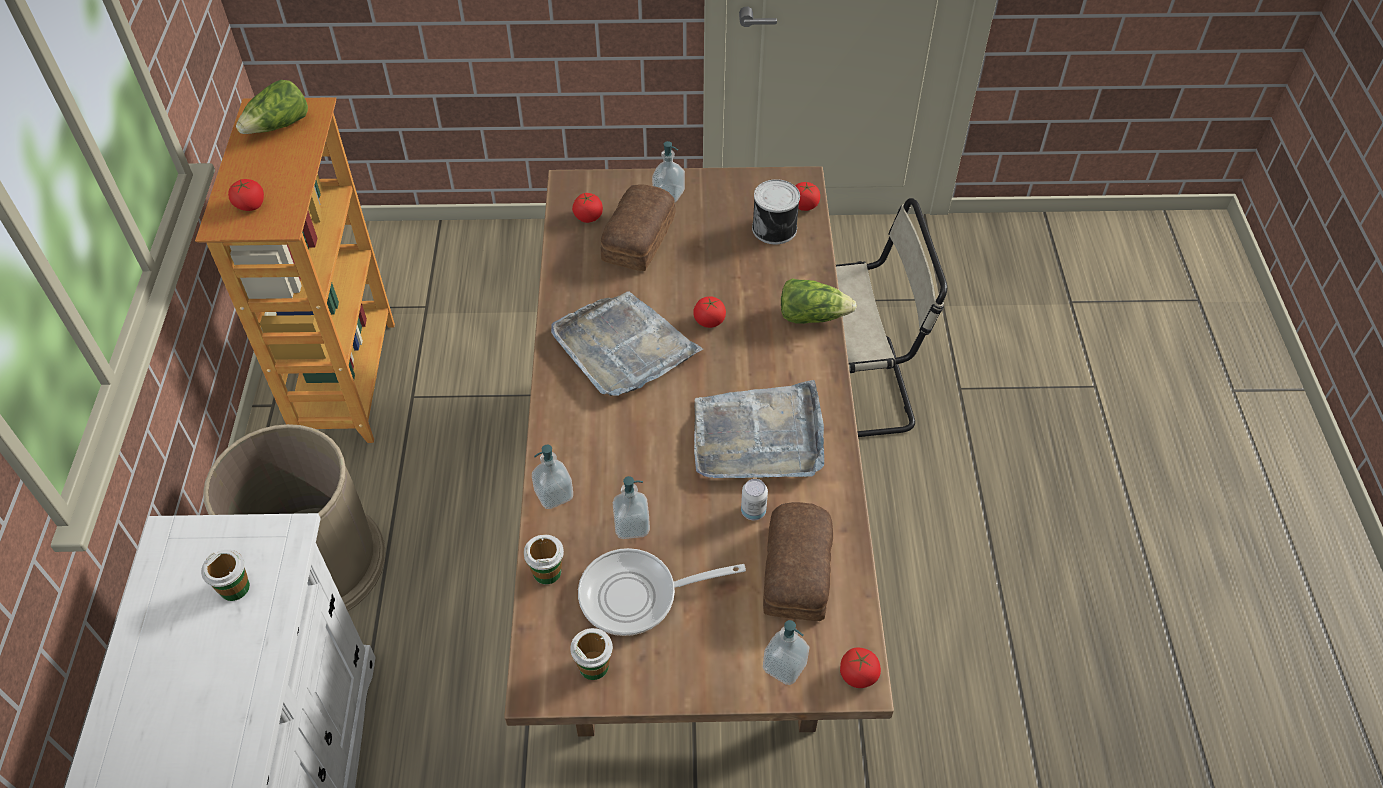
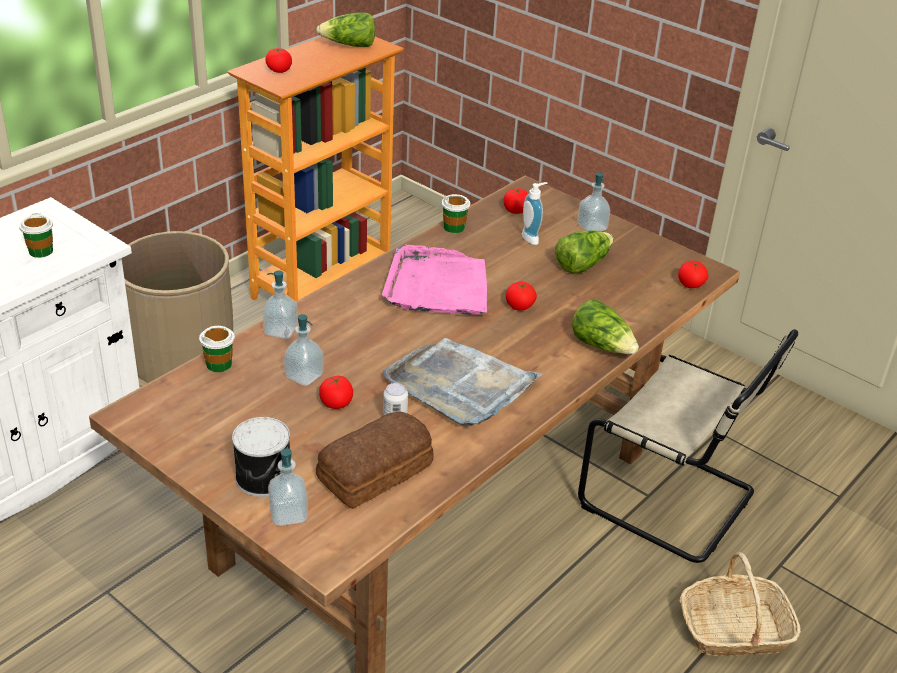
camera: 40 degrees right, 15 degrees down
(594, 666) = (174, 428): cup -> cup (454, 227)
(623, 348) = (437, 286): grey tray -> pink tray
(636, 239) = (532, 238): bread -> soap dispenser
(637, 596) = (253, 412): frying pan -> none
(705, 240) = (582, 264): none -> lettuce
(775, 228) = (647, 285): can -> can (265, 478)
(858, 675) = (331, 557): tomato -> tomato (336, 403)
(983, 466) = (734, 630): none -> basket

